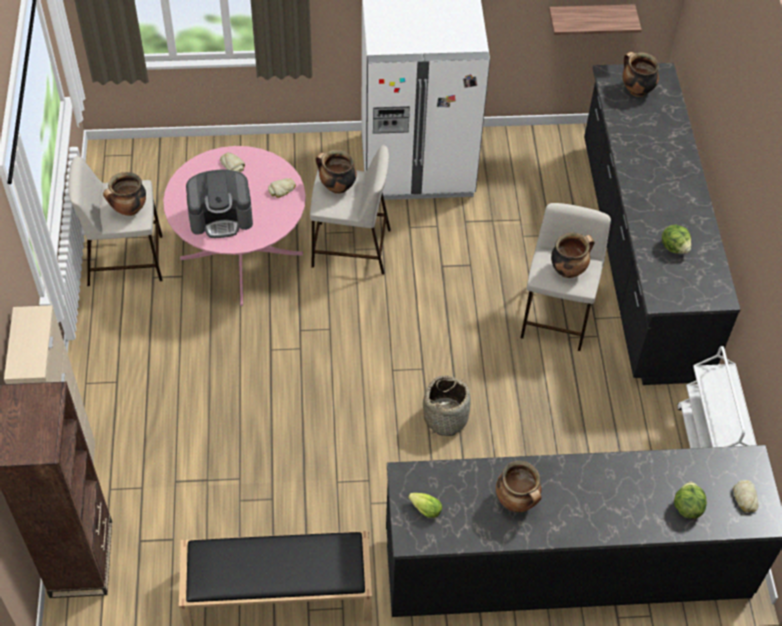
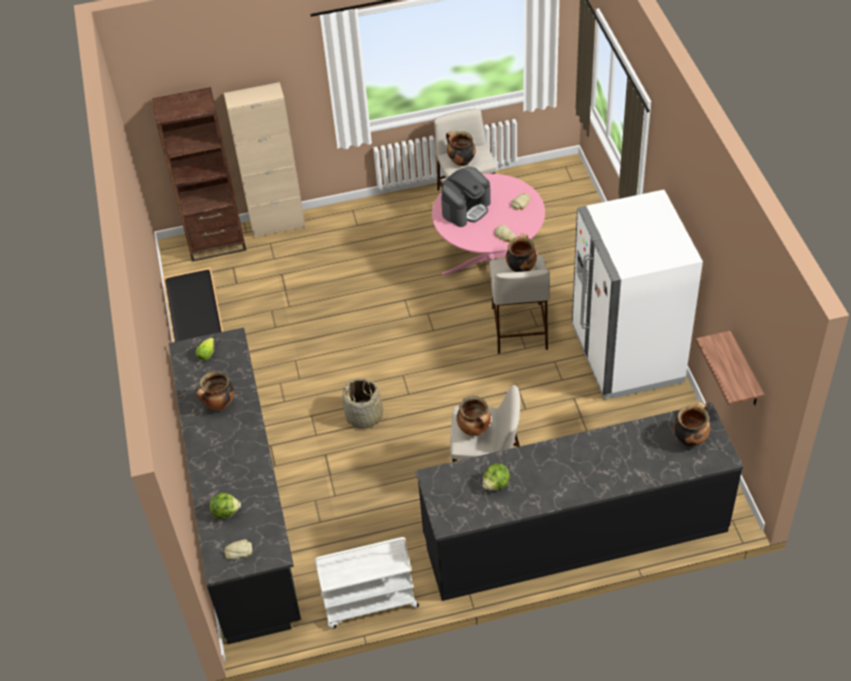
camera: 85 degrees right, 5 degrees down
(221, 217) = (466, 208): coffee machine -> coffee machine turned 120 degrees counterclockwise

